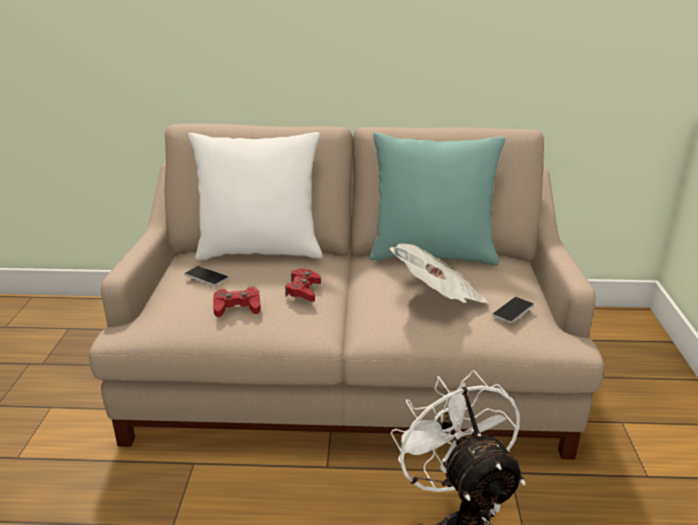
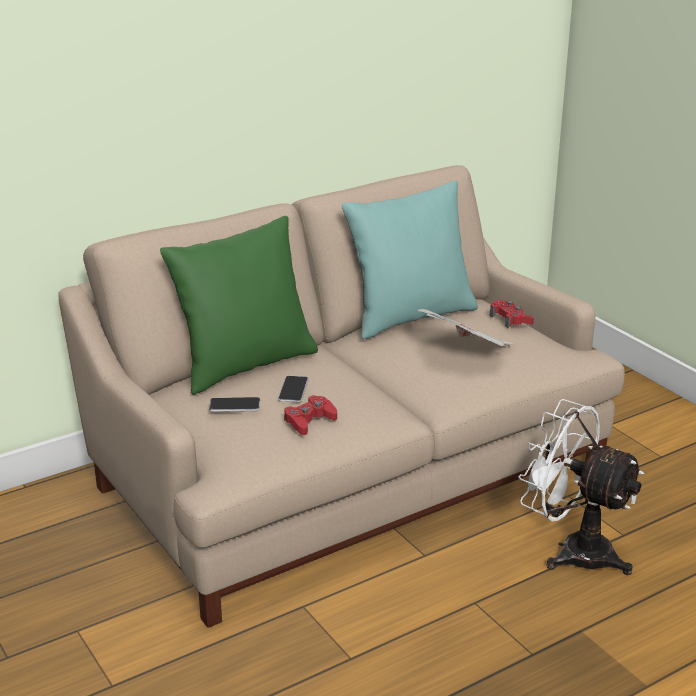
camera: 35 degrees left, 0 degrees up
(260, 251) = (245, 365): white pillow -> green pillow
(303, 290) = (345, 386): red game controller -> red game controller (510, 319)
(513, 311) = (535, 344): phone -> phone (293, 390)

